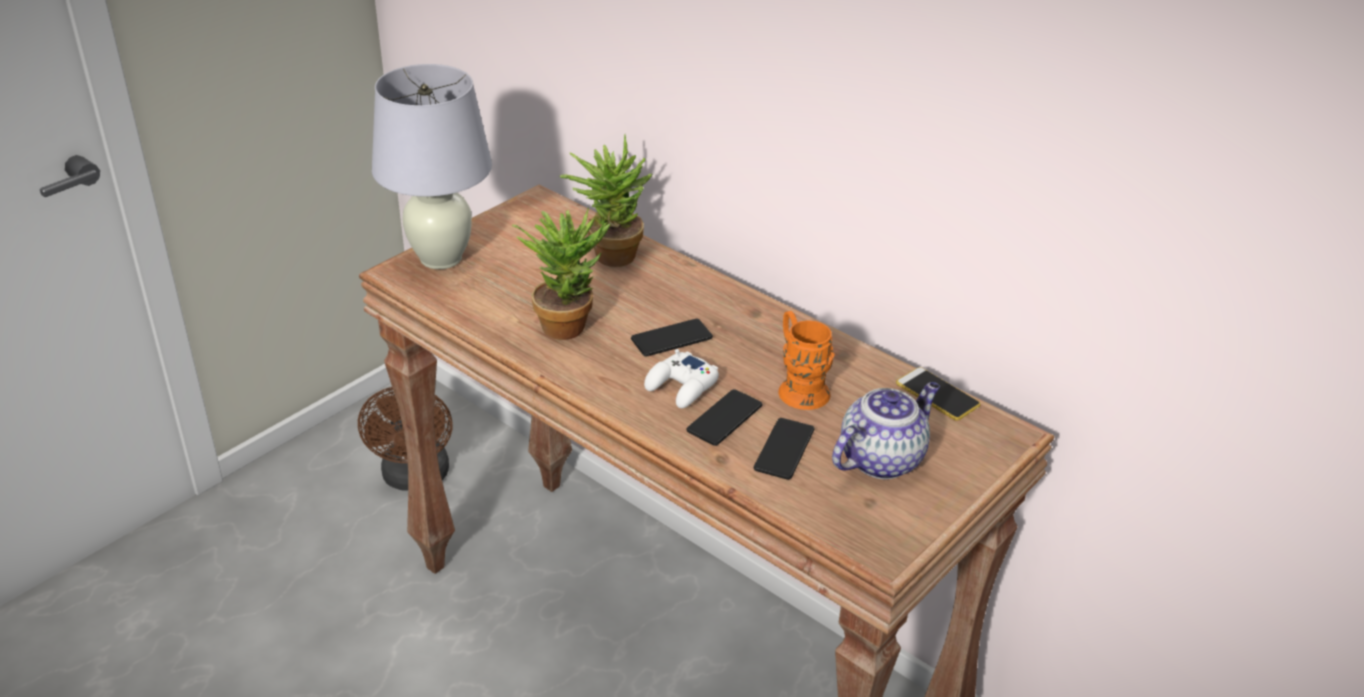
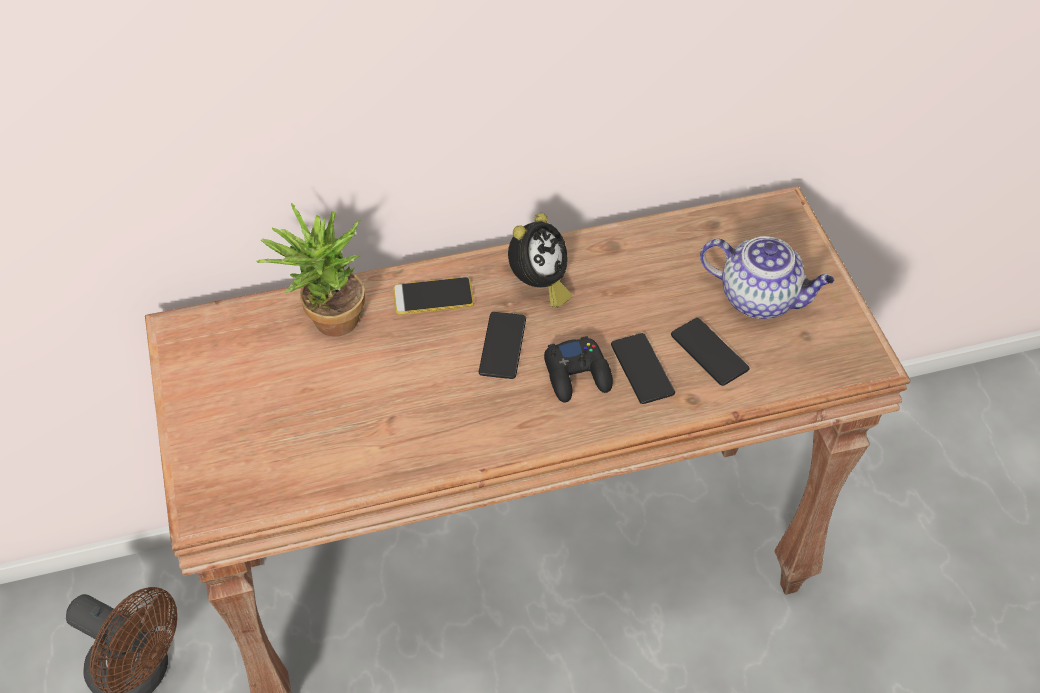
camera: 55 degrees left, 15 degrees up
(440, 258) = (212, 462): white table lamp -> none
(568, 322) = (415, 409): potted plant -> none
(682, 387) = (577, 375): white game controller -> black game controller
(753, 333) = (539, 285): none -> alarm clock
(799, 387) = (636, 298): orange mug -> none
(881, 458) = (761, 299): teapot -> teapot turned 120 degrees clockwise
(937, 395) = (708, 220): phone -> phone (433, 297)

